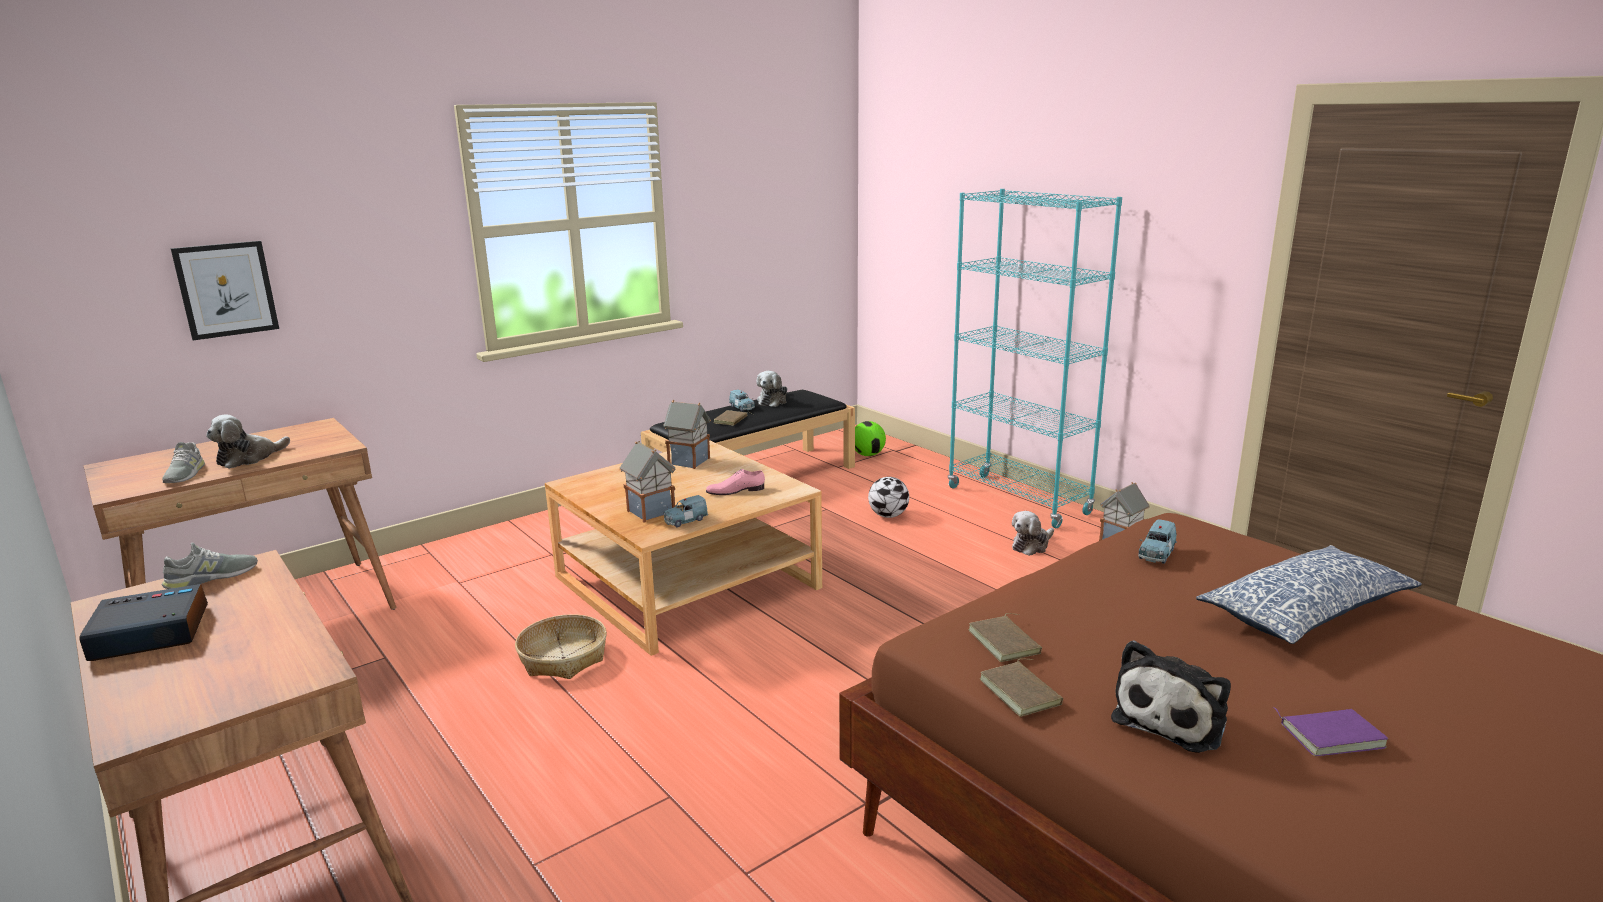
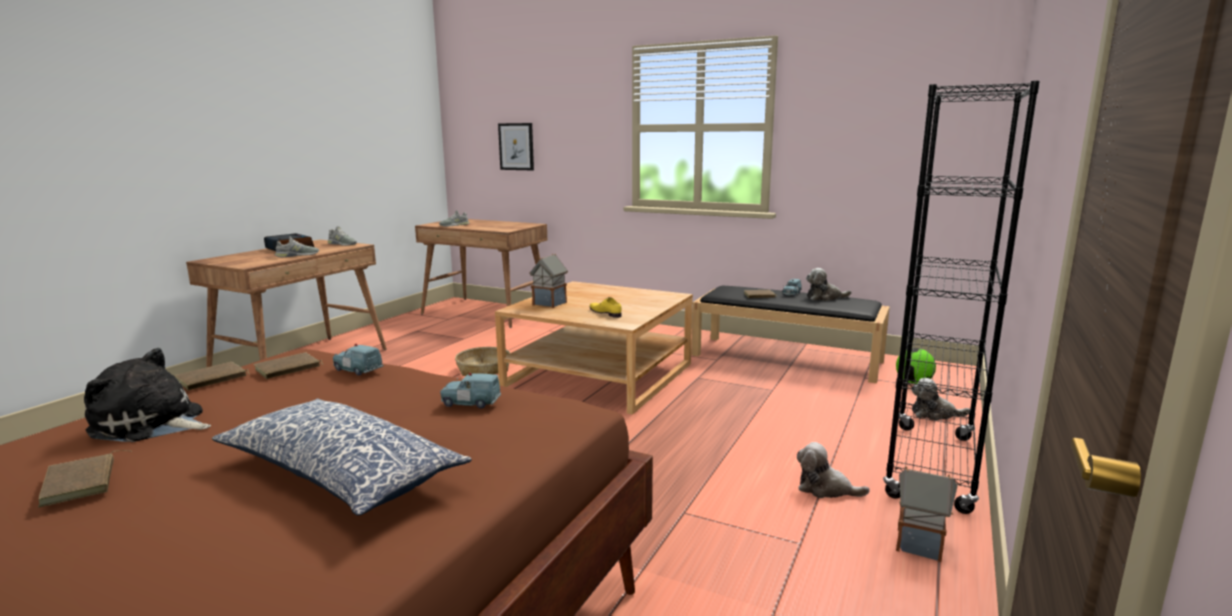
camera: 65 degrees right, 5 degrees down
(249, 458) = (479, 226): plush toy -> plush toy (934, 414)
(276, 622) = (297, 255): none -> grey shoe
(685, 521) = (542, 311): blue toy car -> blue toy car (358, 370)
(690, 461) = (644, 296): toy house -> none
(735, 490) = (606, 312): pink shoe -> yellow shoe
(888, 516) = (794, 413): football -> none
(1018, 501) = (931, 466): turquoise bookcase -> black bookcase
(1330, 734) = (83, 483): purple book -> brown book

